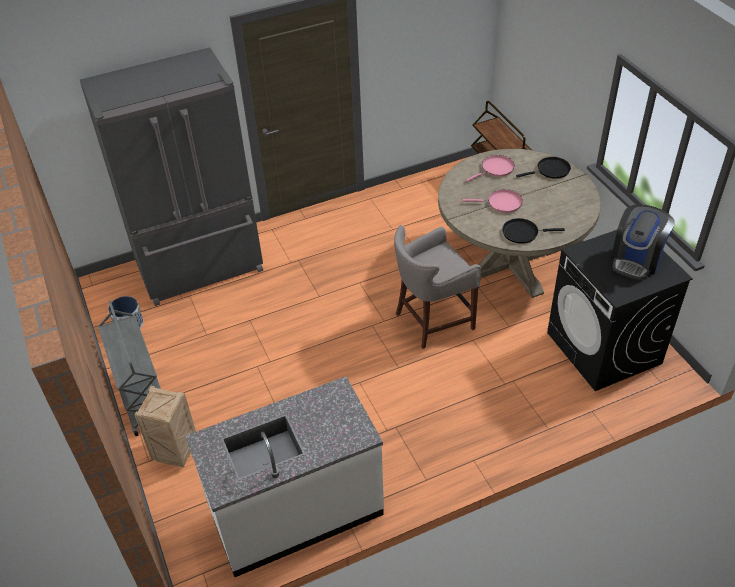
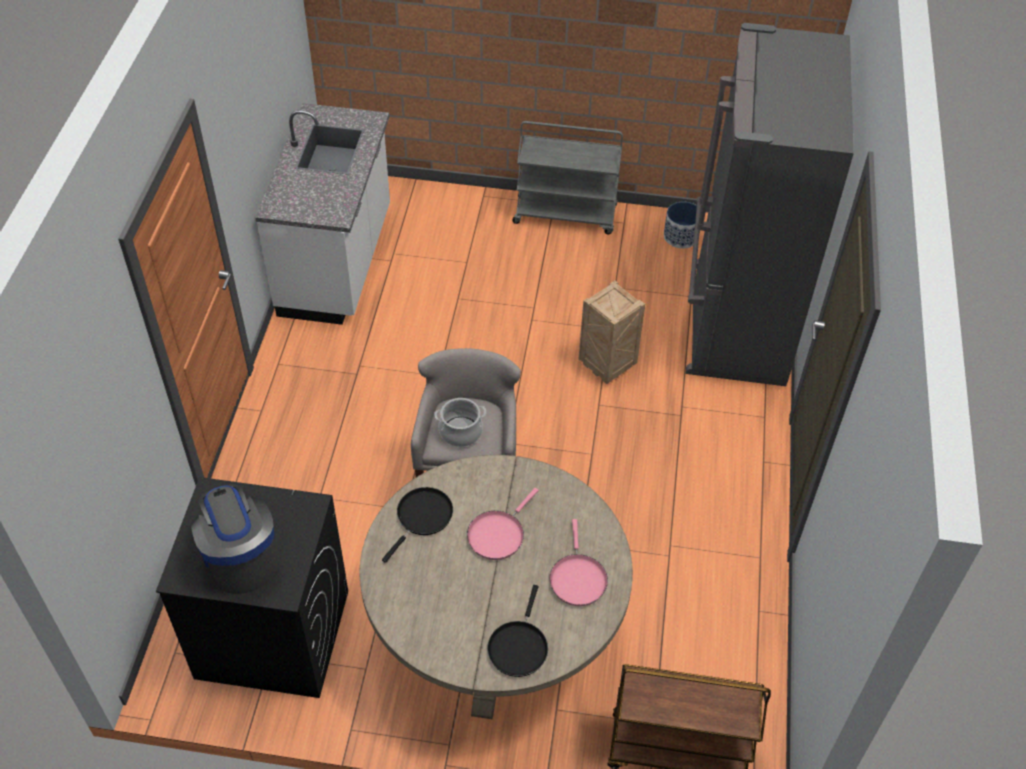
camera: 120 degrees right, 5 degrees up
(175, 451) = (478, 215): crate -> crate (608, 365)
(445, 263) = (460, 432): none -> cooking pot

